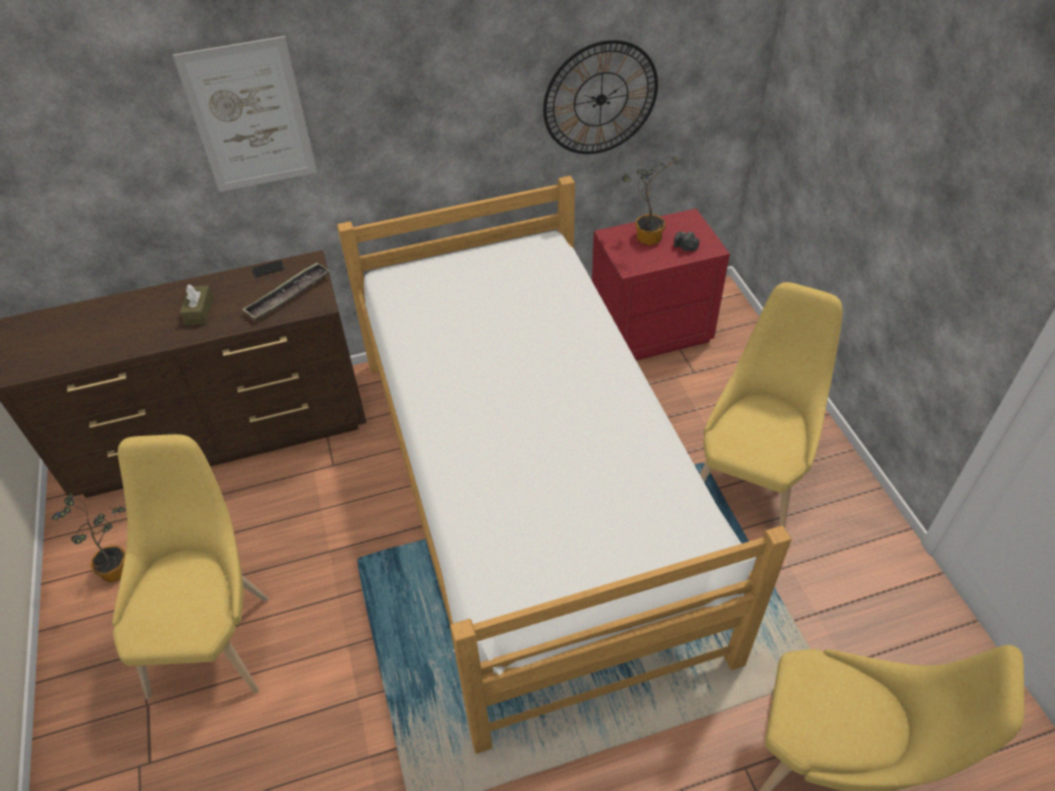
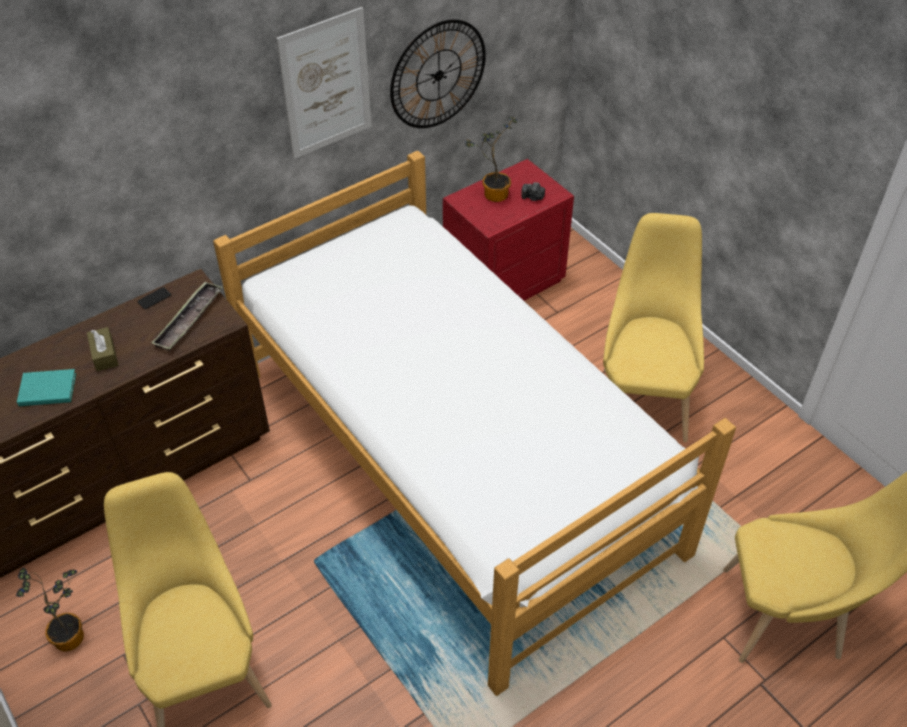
camera: 20 degrees left, 0 degrees up
(135, 331) = (46, 389): none -> turquoise book
(250, 117) = (131, 152): picture -> picture (326, 84)

